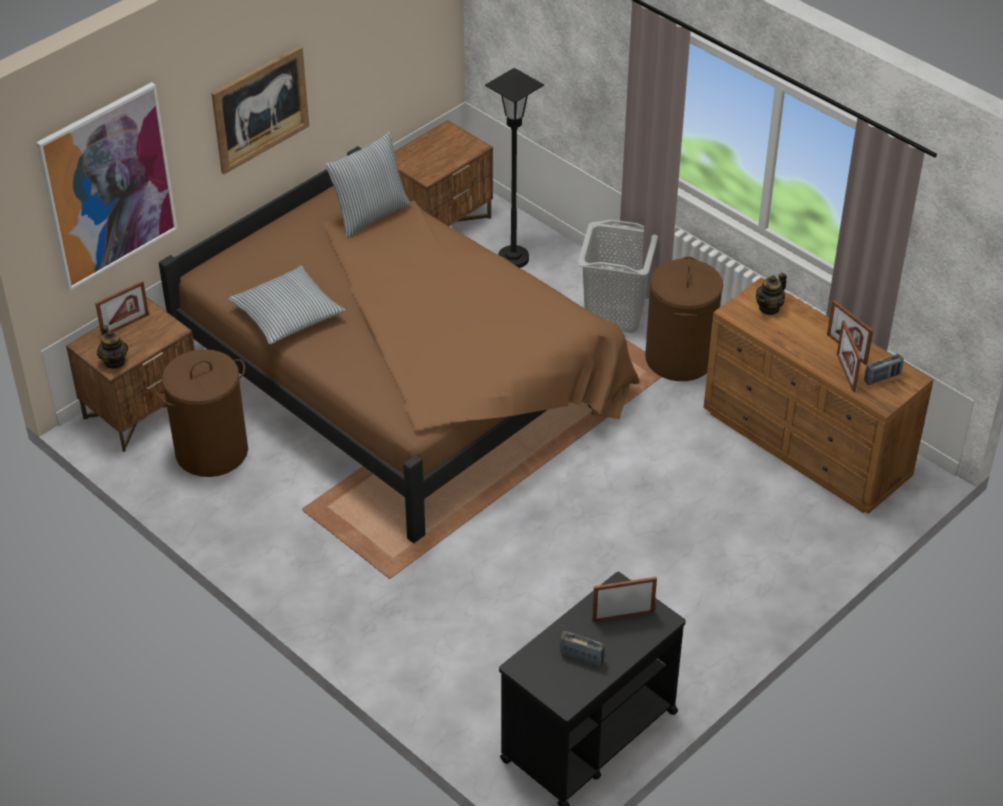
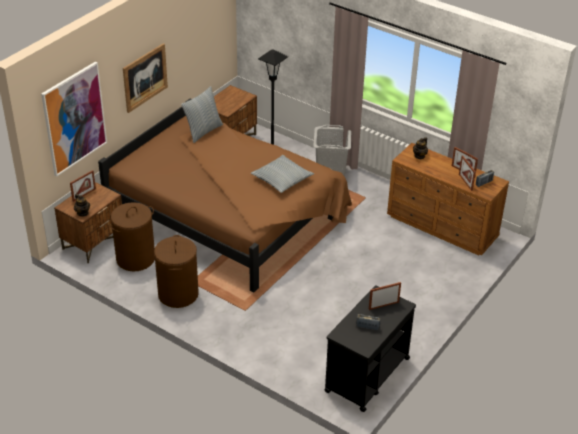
camera: 10 degrees left, 5 degrees down
(287, 314) = (171, 181): pillow -> pillow (282, 179)
(680, 358) = (369, 192): brown laundry basket -> brown laundry basket (178, 294)

